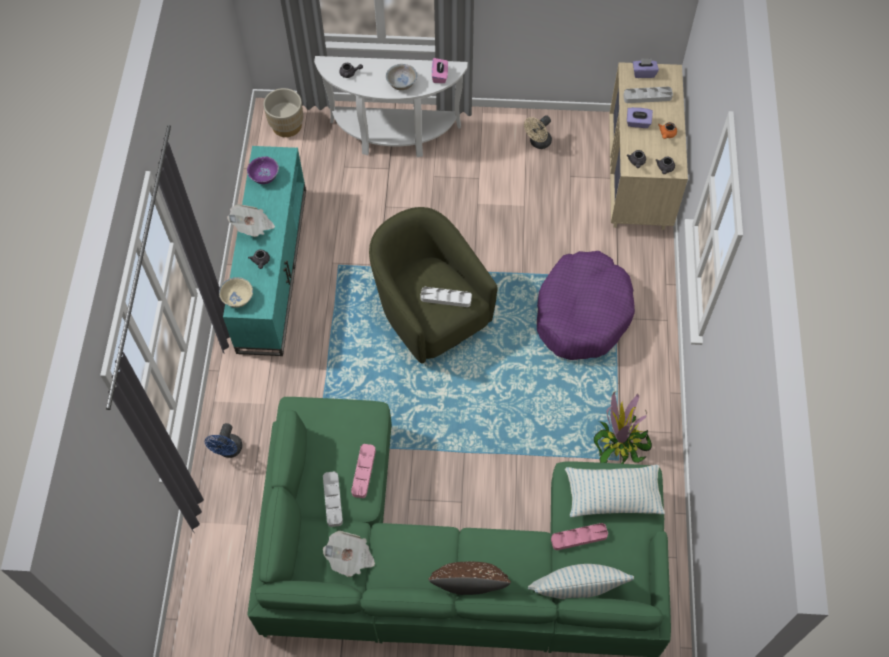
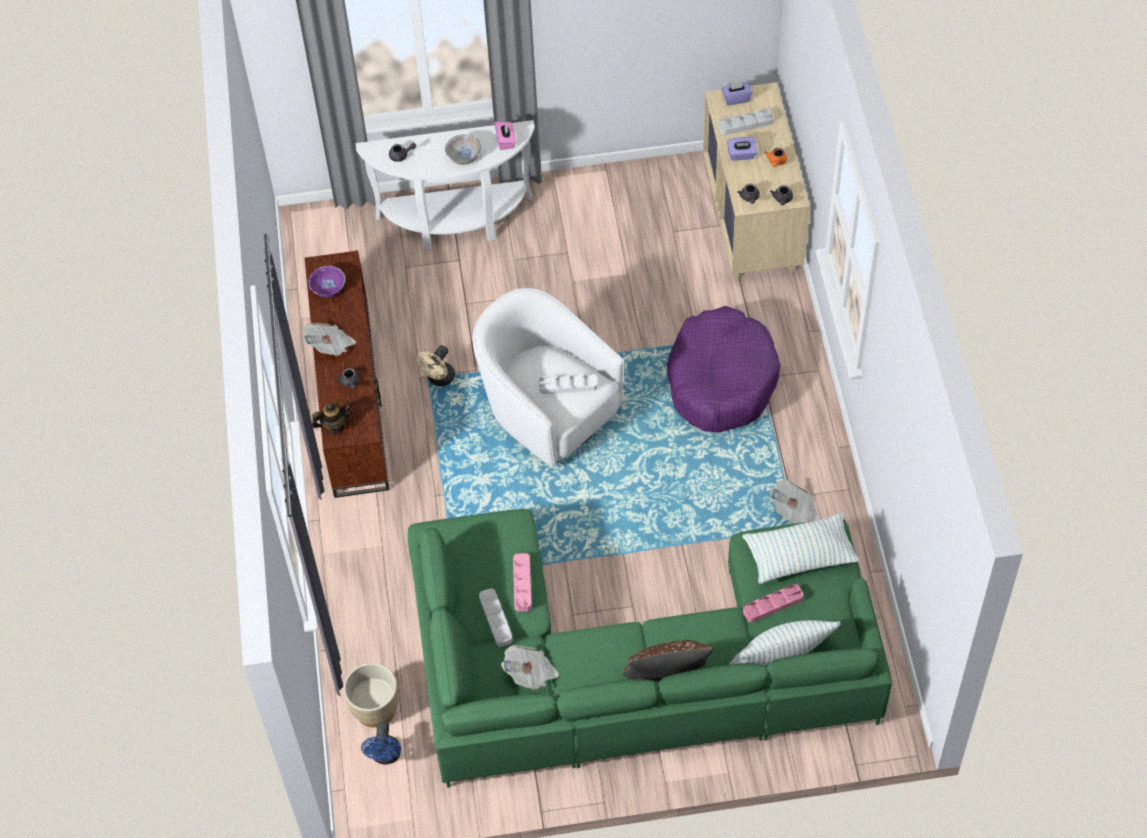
camera: 10 degrees left, 5 degrees down
(229, 451) = (354, 603): blue fan -> blue fan (386, 756)
(237, 298) = (334, 426): beige bowl -> teapot
(271, 268) = (350, 396): turquoise tv stand -> brown tv stand
(286, 125) = (325, 232): beige planter -> beige planter (375, 708)
(430, 311) = (548, 410): green armchair -> white armchair
(538, 143) = (627, 200): beige fan -> beige fan (439, 379)
(620, 443) = (794, 510): potted plant -> newspaper

